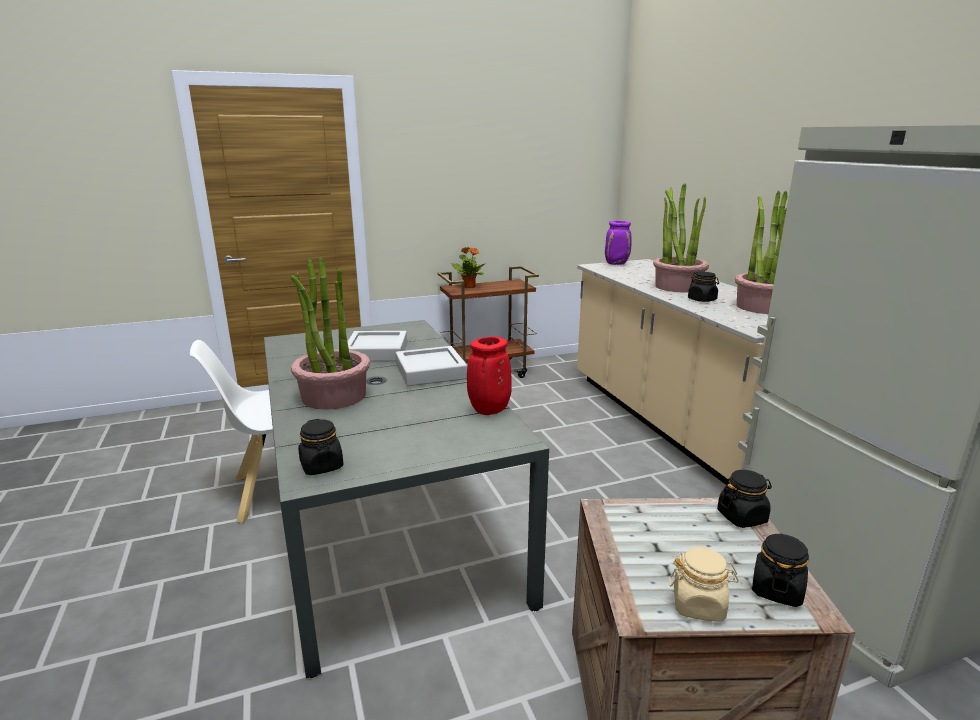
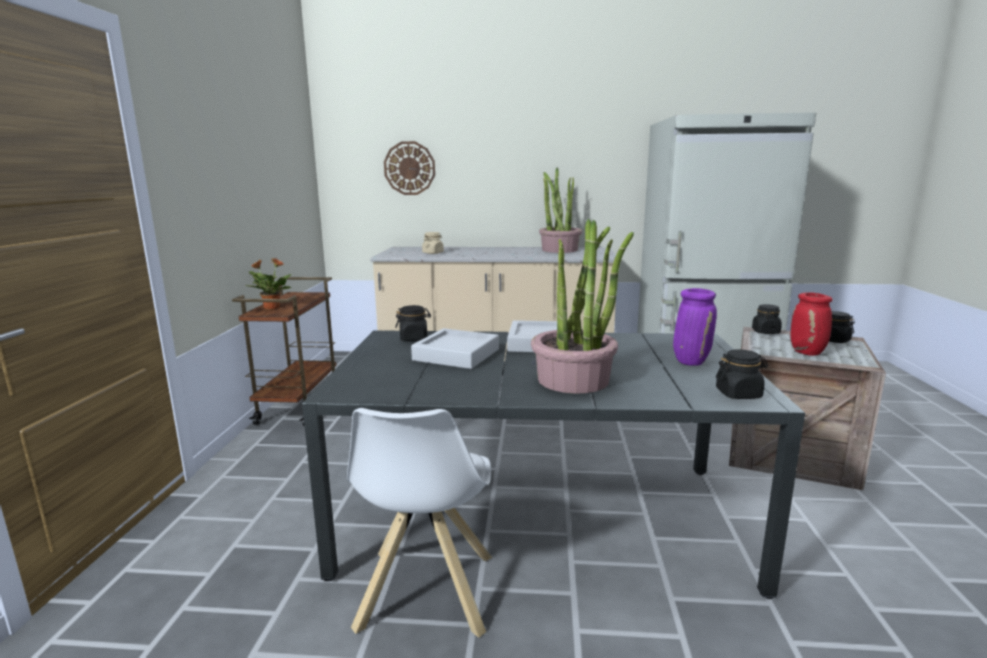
camera: 65 degrees left, 5 degrees down
(489, 411) = (645, 338): red vase -> red vase (808, 353)
(617, 264) = (392, 252): purple vase -> purple vase (690, 361)
(676, 175) = (409, 168): none -> wall clock
(677, 286) = (487, 252): potted plant -> none
(698, 605) = (852, 354): beige jar -> beige jar (433, 253)
(702, 300) = (528, 254): black jar -> black jar (414, 338)

